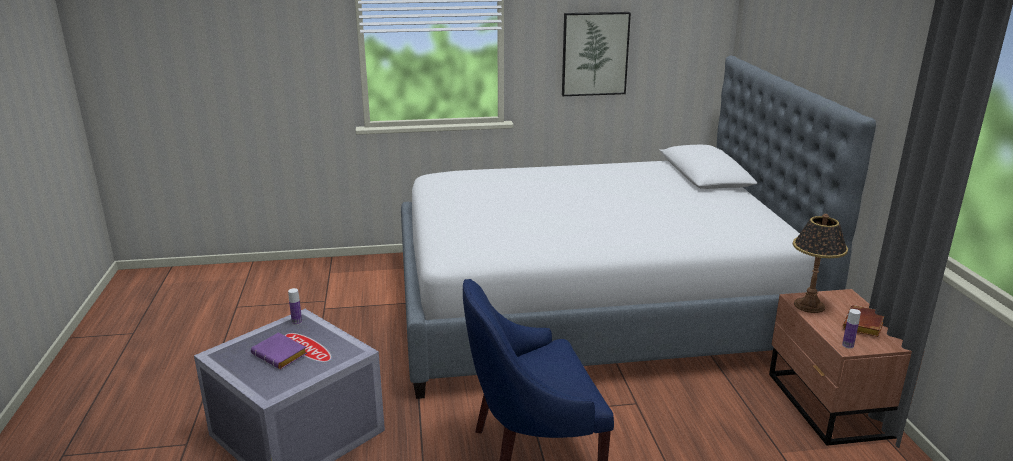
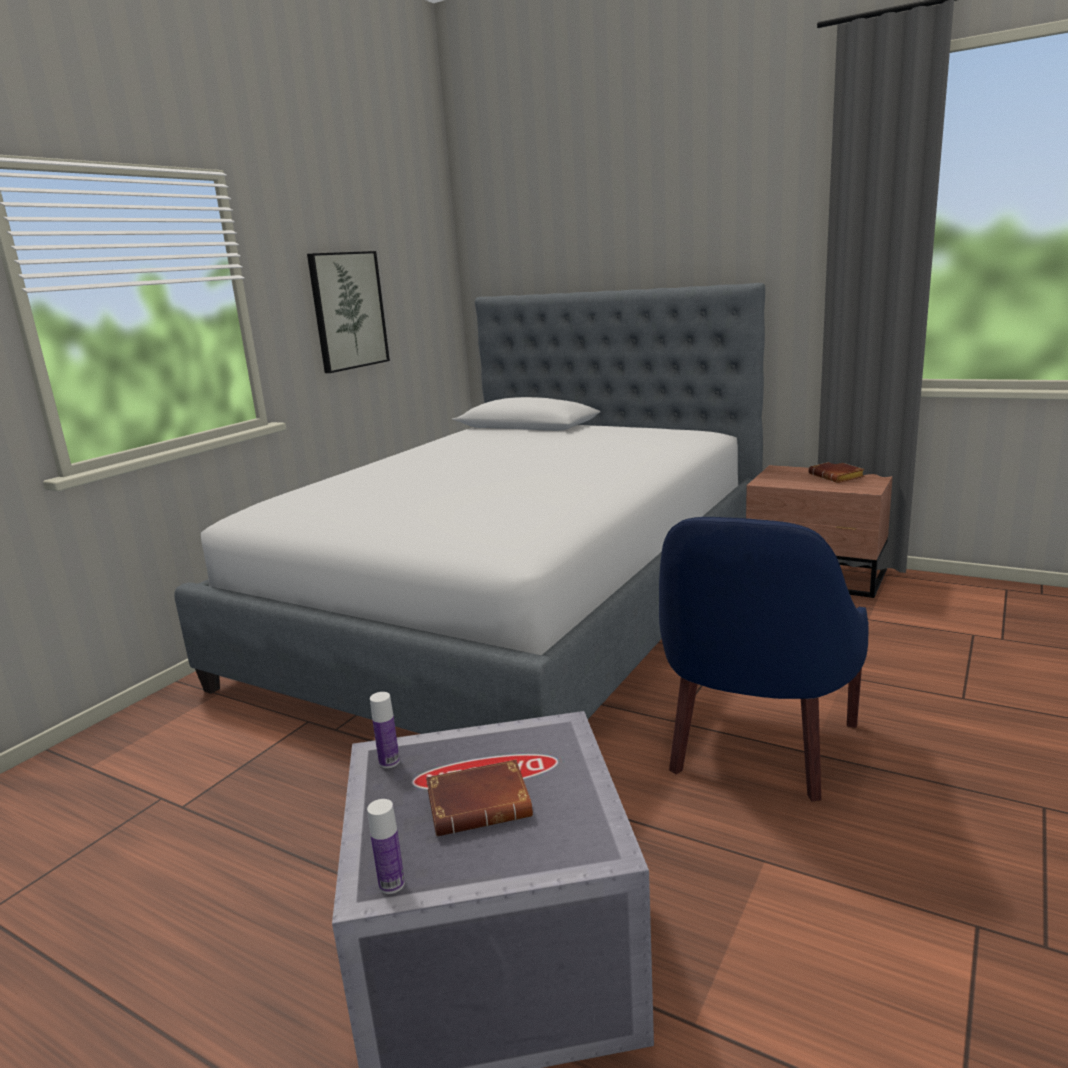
camera: 50 degrees left, 5 degrees down
(282, 355) = (481, 804): purple book -> brown book
(809, 305) = (781, 482): table lamp -> none
(847, 345) = (864, 489): bottle -> bottle (392, 884)

